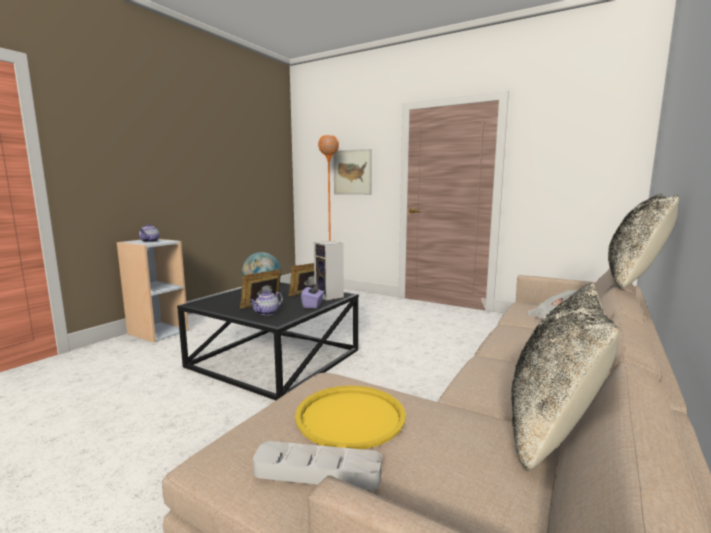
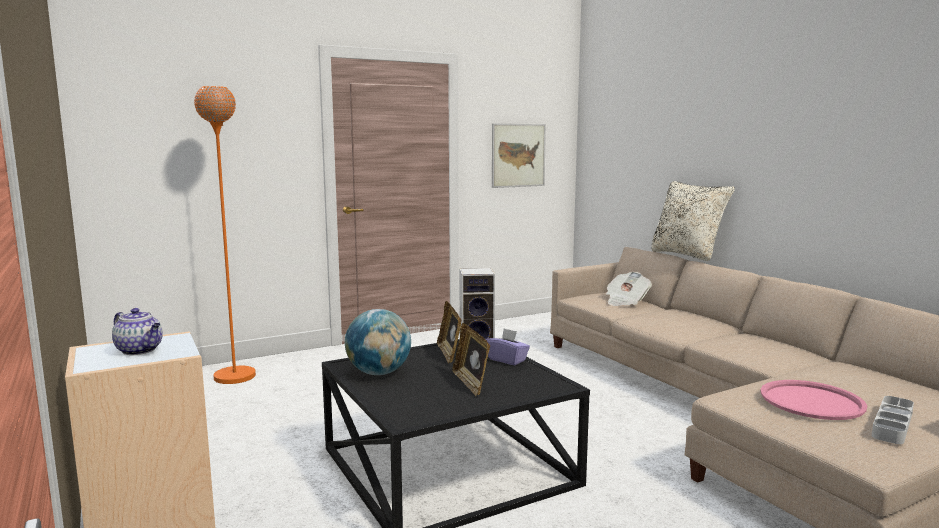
camera: 60 degrees left, 0 degrees up
(267, 313) = (513, 386): teapot -> none
(350, 417) = (811, 401): yellow tray -> pink tray
(352, 172) = (229, 151): picture -> picture (518, 155)
(551, 436) = (840, 361): beige pillow -> none

